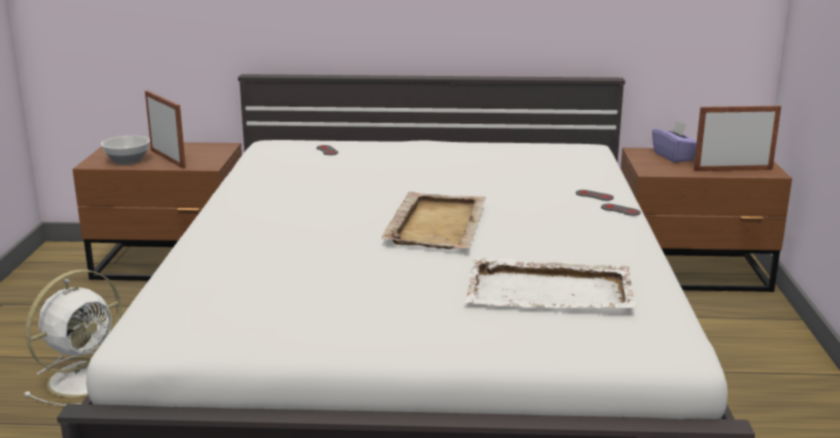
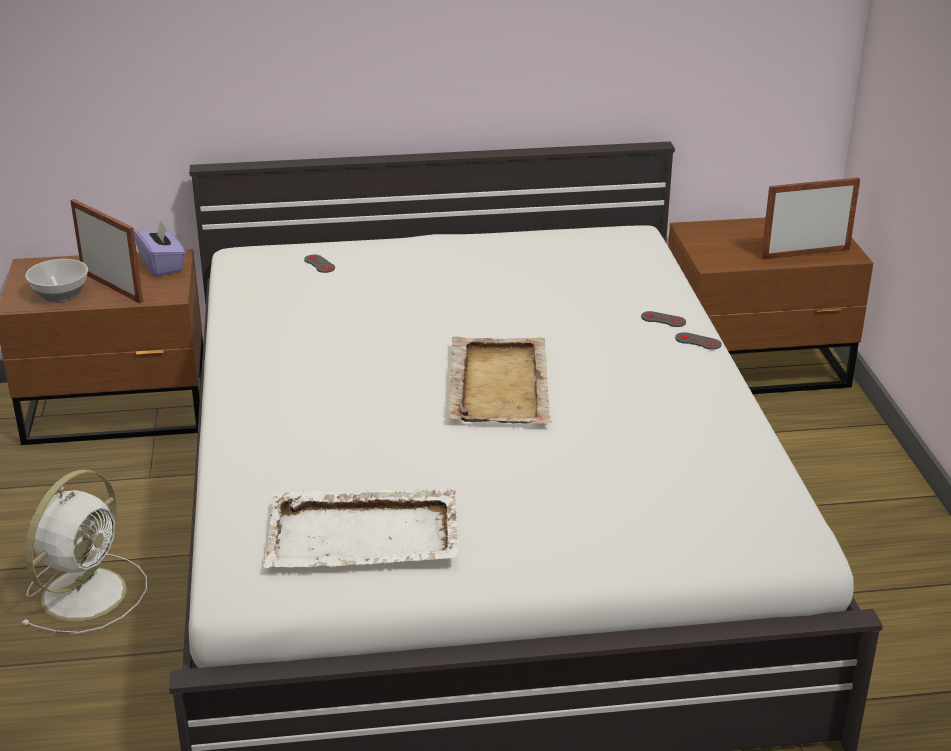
camera: 10 degrees left, 10 degrees up
(551, 291) = (655, 475): white tray -> white tray (365, 534)
(674, 157) = (734, 235): purple tissue box -> purple tissue box (162, 265)

